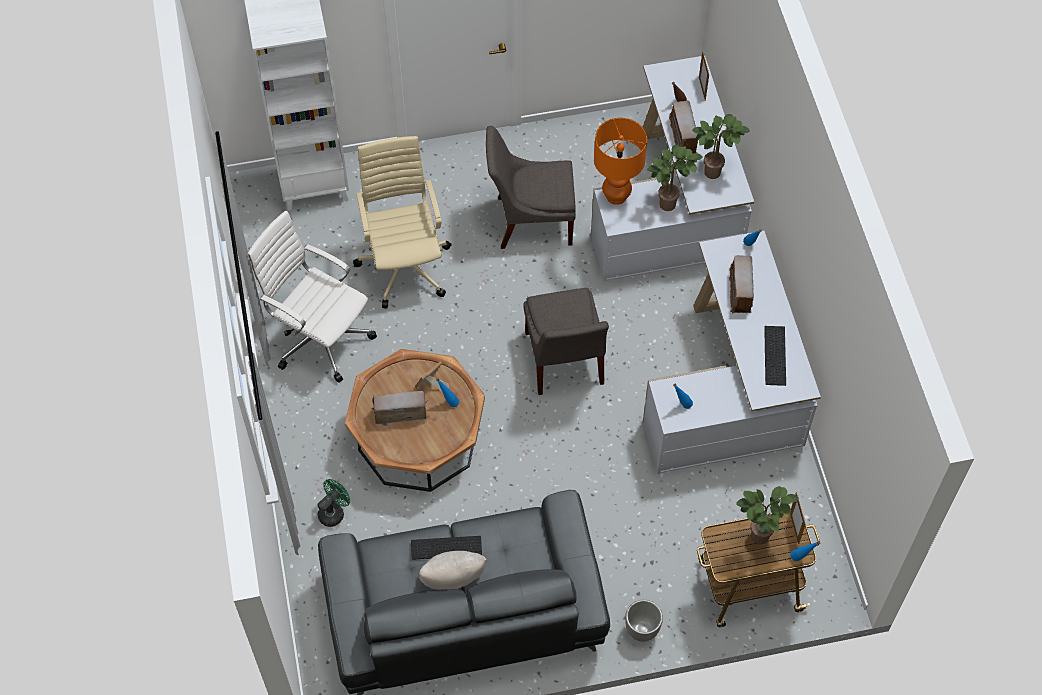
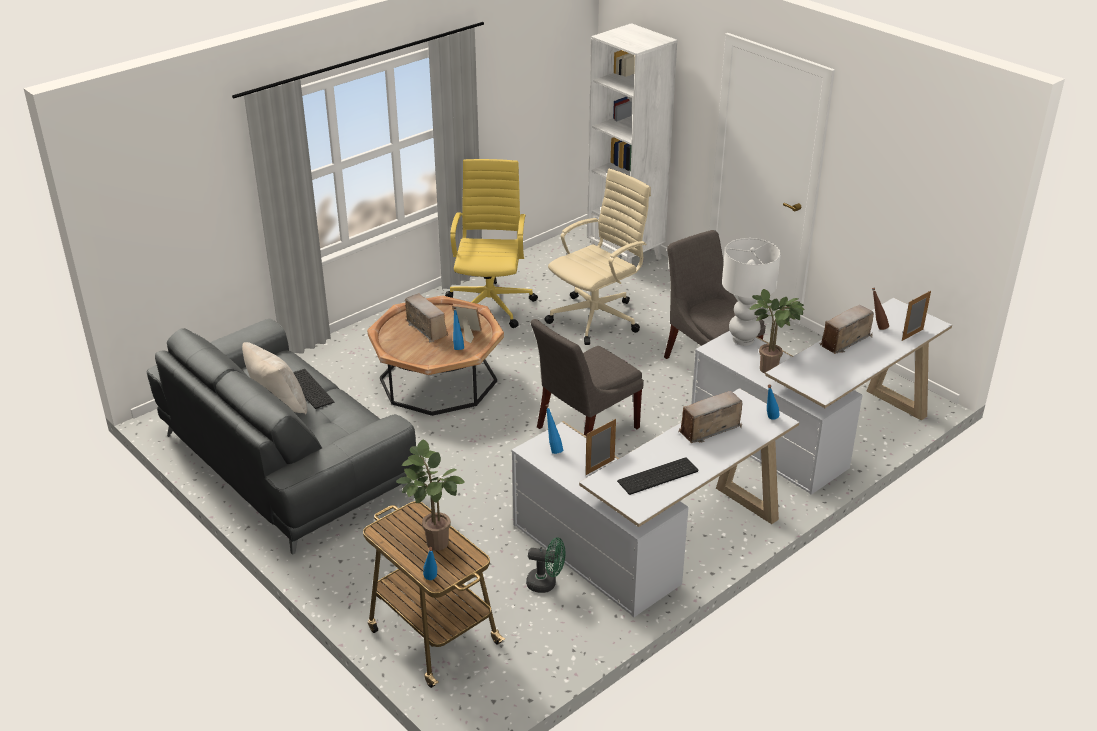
camera: 60 degrees right, 25 degrees down
(319, 337) = (491, 304): white office chair -> yellow office chair
(334, 512) = (336, 365): green fan -> green fan (546, 583)
(616, 196) = (743, 339): orange table lamp -> white table lamp
(641, 630) = (333, 576): planter -> none
(714, 170) = (830, 371): potted plant -> none
(794, 528) = (465, 563): picture frame -> picture frame (600, 467)

